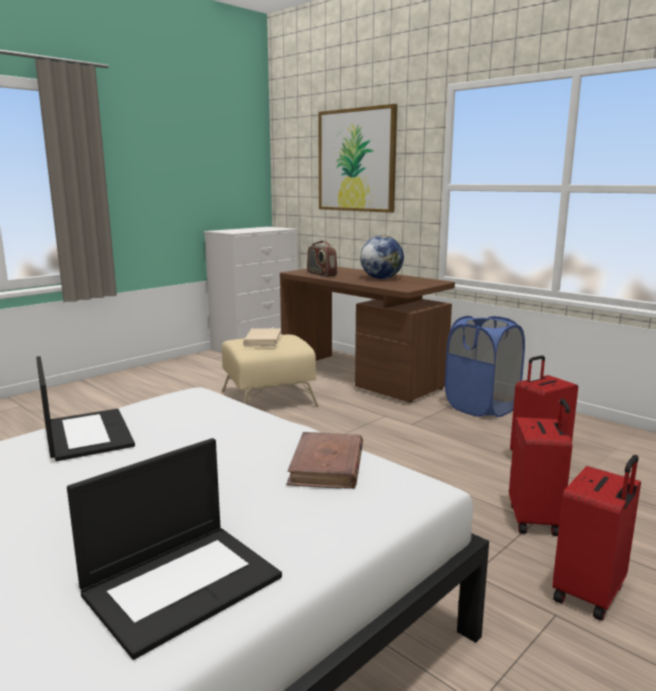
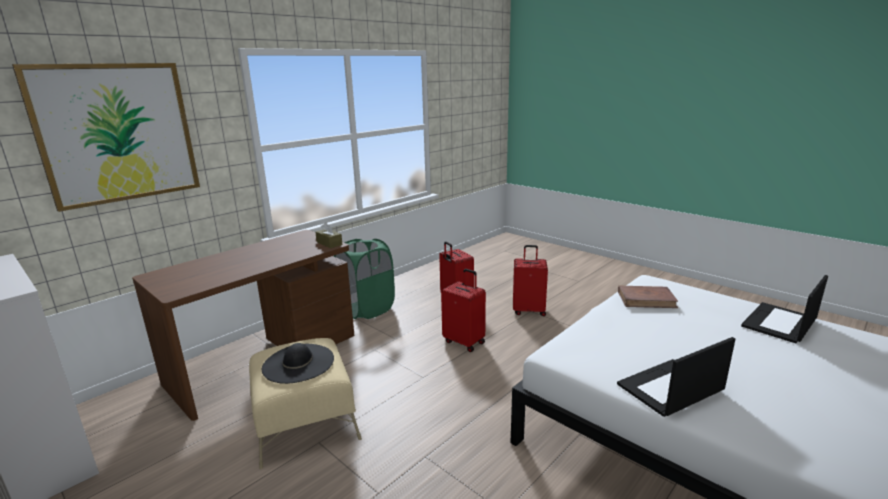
camera: 90 degrees left, 5 degrees up
(183, 583) = (780, 323): laptop -> laptop turned 90 degrees counterclockwise
(263, 340) = (298, 363): beige book -> black hat
(321, 274) = (213, 278): radio -> none
(381, 278) = (268, 252): globe -> none
(409, 288) = (329, 243): none -> brown tissue box
(481, 407) = (367, 309): blue laundry basket -> green laundry basket
(590, 594) = (587, 307): red suitcase -> red suitcase (465, 342)

